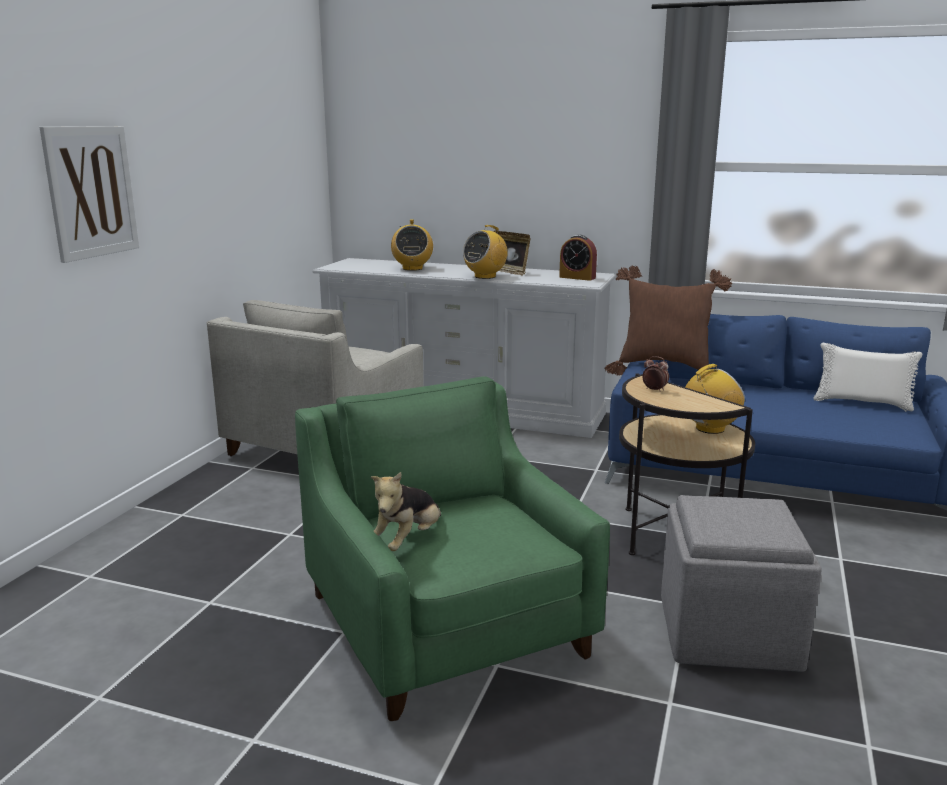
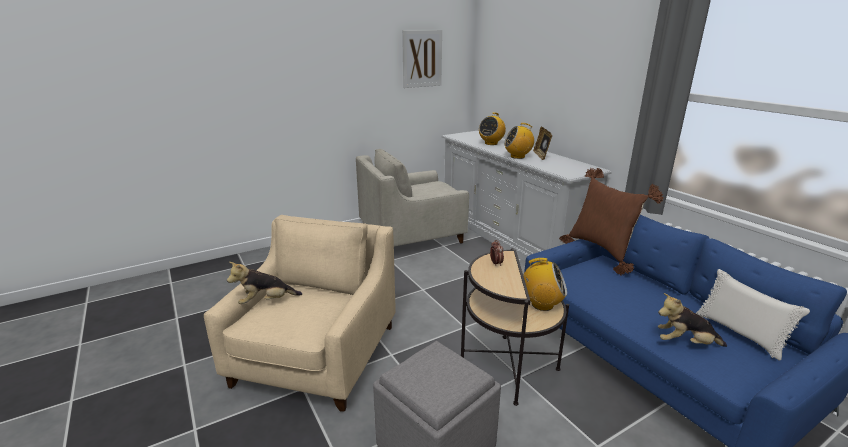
camera: 40 degrees right, 5 degrees up
(91, 192) = (281, 86): picture -> picture (422, 58)
(448, 627) = (315, 356): green armchair -> beige armchair
(577, 277) = (574, 169): alarm clock -> none
(844, 422) = (685, 343): none -> plush toy

